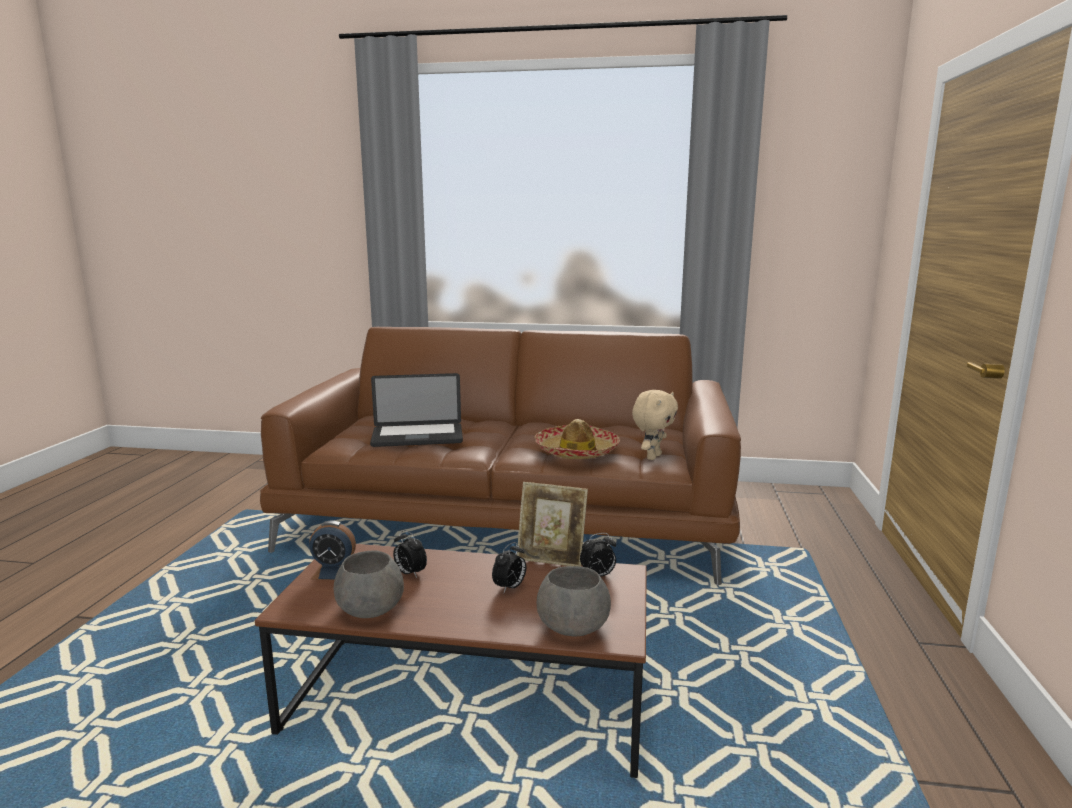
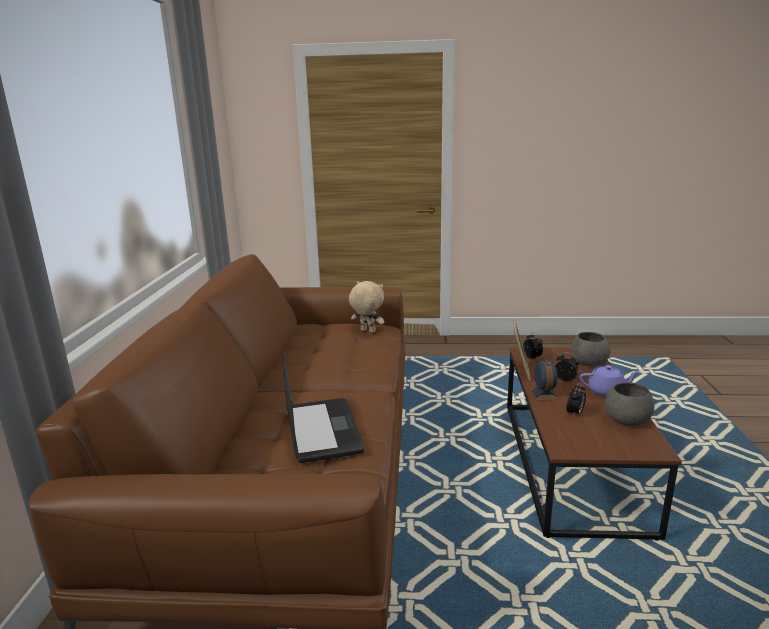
camera: 95 degrees left, 5 degrees up
(335, 572) = (597, 443): alarm clock -> alarm clock (544, 394)
(457, 614) = (607, 391): none -> purple teapot
(577, 451) = (363, 353): hat -> none

